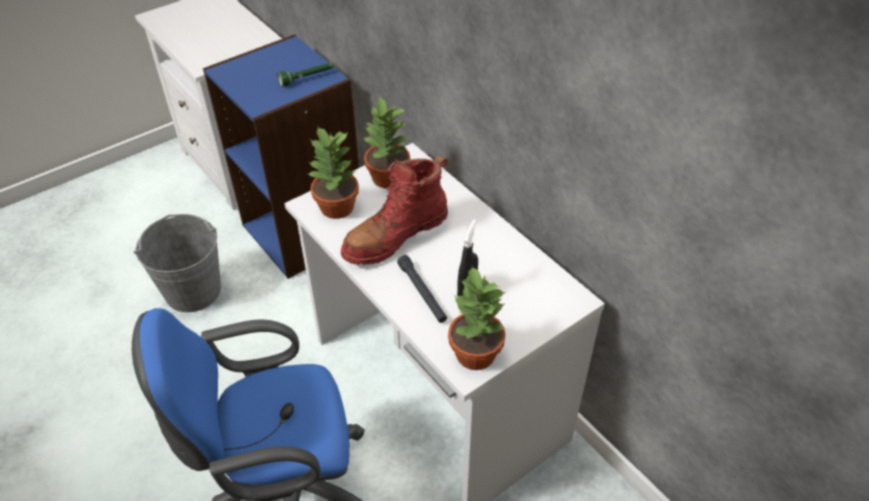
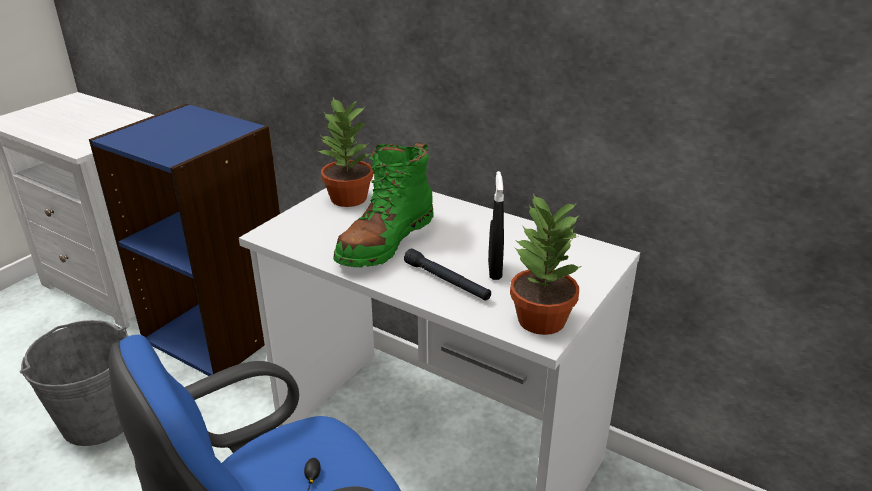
camera: 20 degrees left, 15 degrees down
(307, 78) = (219, 131): green flashlight -> none
(337, 208) = (305, 230): potted plant -> none
(395, 236) = (386, 241): red boot -> green boot

